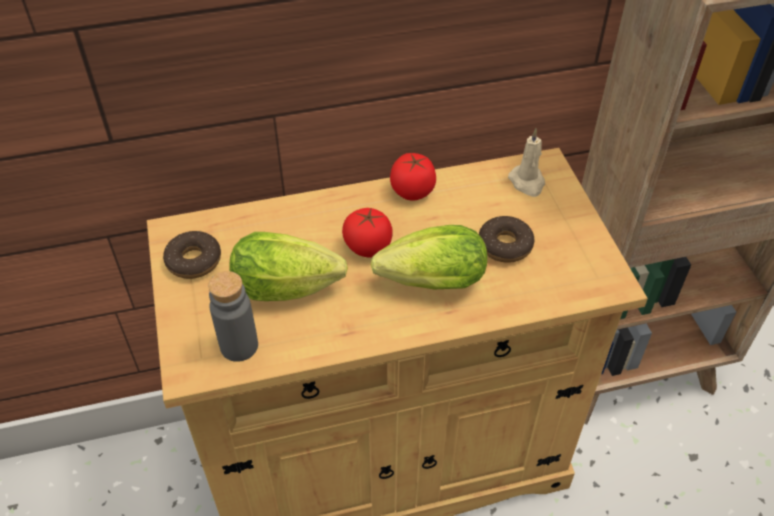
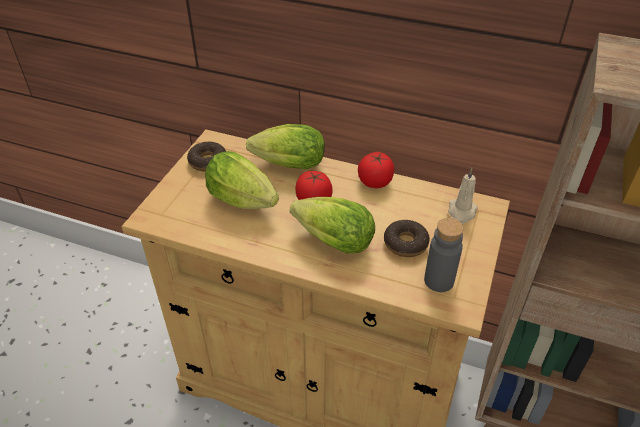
camera: 35 degrees right, 5 degrees down
(239, 346) = (186, 218): grey bottle -> grey bottle (439, 281)
(294, 219) = (285, 165): none -> lettuce

